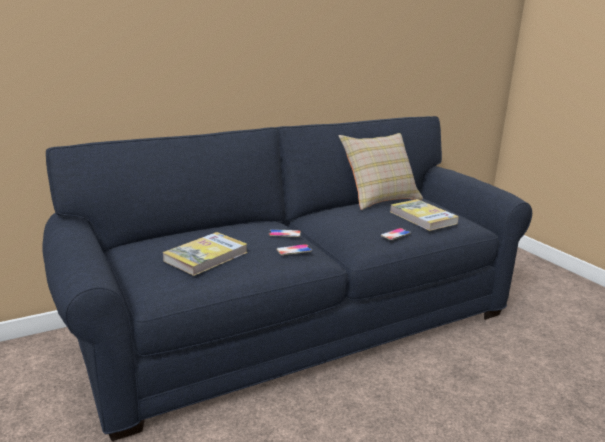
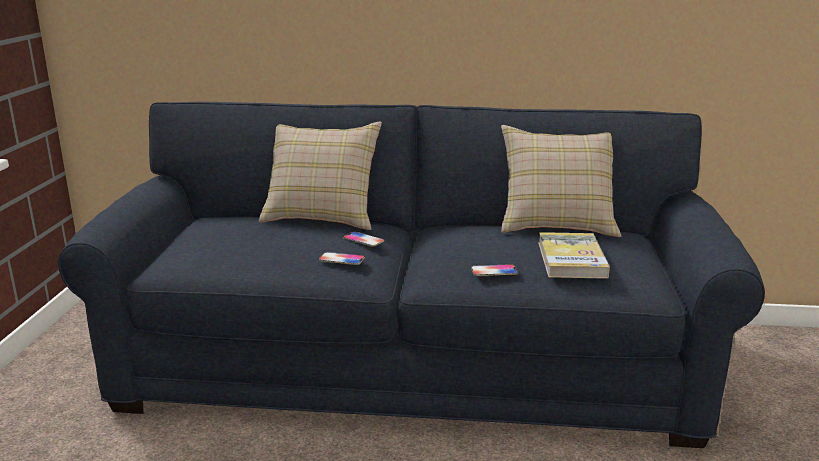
camera: 35 degrees right, 0 degrees up
(206, 256) = (245, 244): book -> none
(226, 224) = (322, 216): none -> beige pillow

